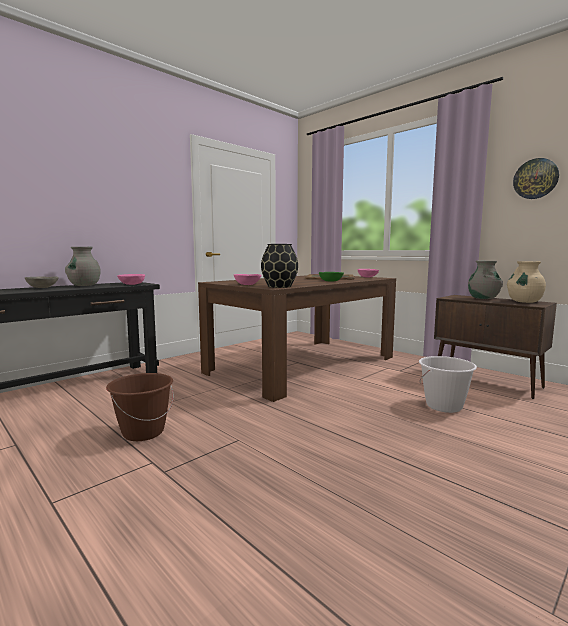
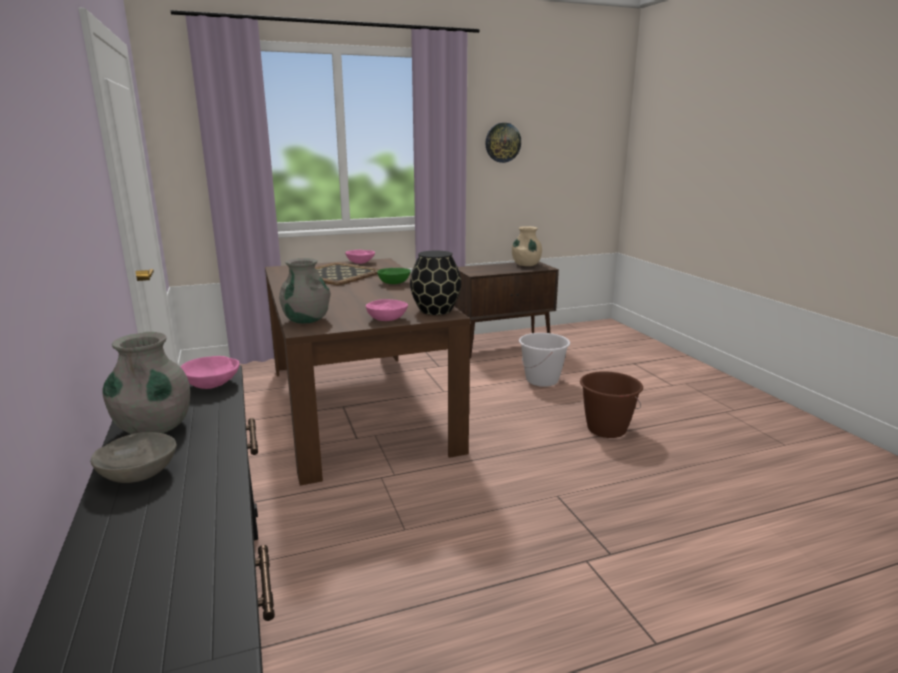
camera: 65 degrees left, 10 degrees up
(143, 432) = (499, 562): brown bucket -> brown bucket (606, 429)
(483, 298) = (492, 267): grey vase -> grey vase (306, 320)

